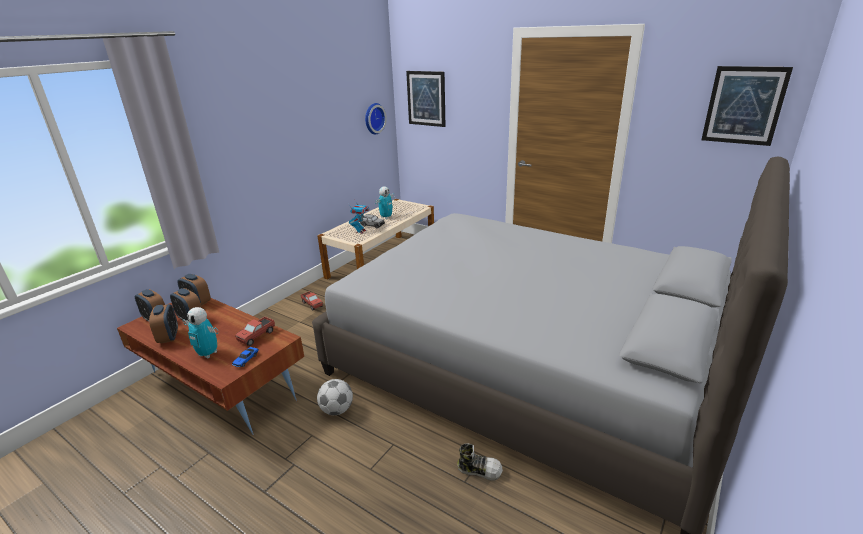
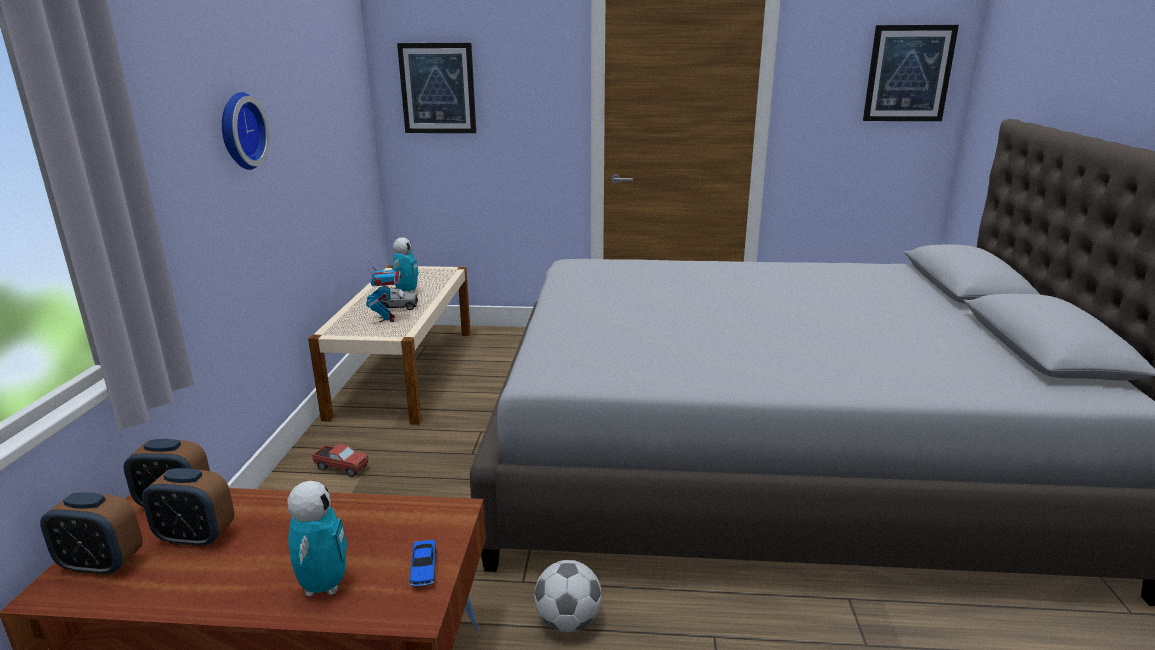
camera: 30 degrees left, 5 degrees down
(169, 337) = (181, 586): alarm clock -> none
(208, 354) = (324, 586): toy robot -> toy robot turned 90 degrees counterclockwise
(257, 336) = (395, 523): toy truck -> none
(373, 118) = (352, 123): wall clock -> wall clock (239, 131)
(479, 469) = (865, 619): shoe -> none

